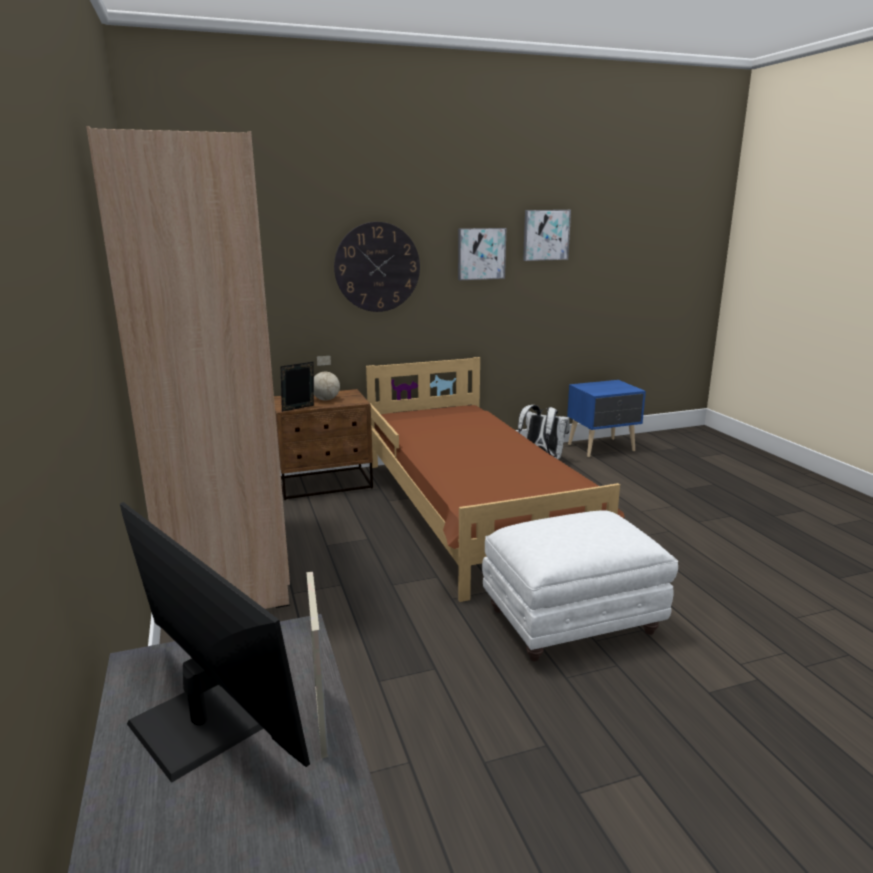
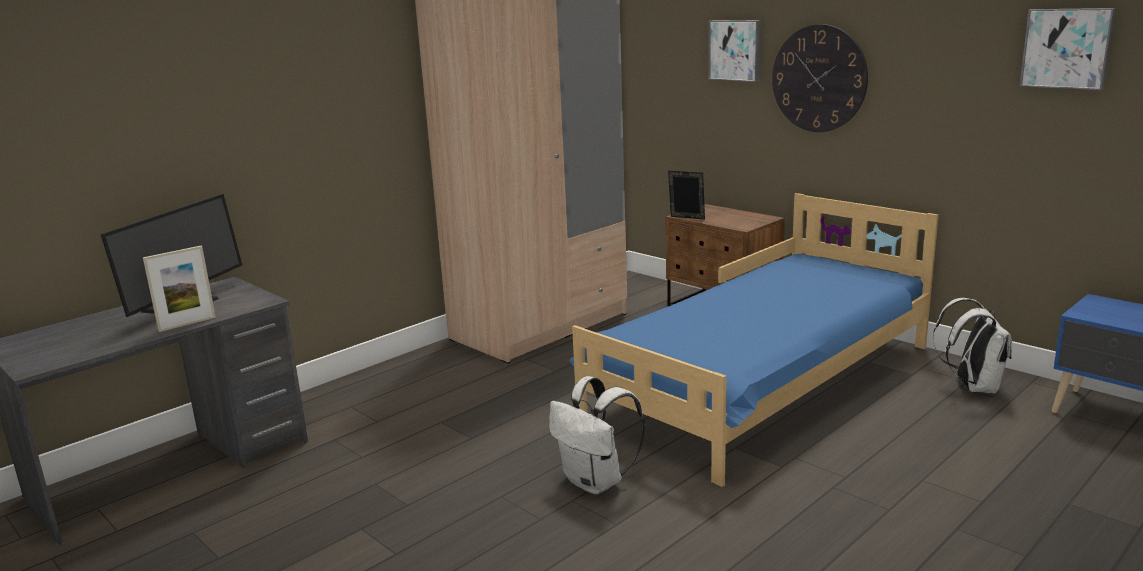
camera: 65 degrees right, 0 degrees up
(325, 400) = (728, 218): globe -> none
(472, 511) = (764, 384): brown bed -> blue bed
(481, 253) = (954, 71): picture -> picture (735, 50)
(572, 621) = (596, 482): white ottoman -> white backpack

